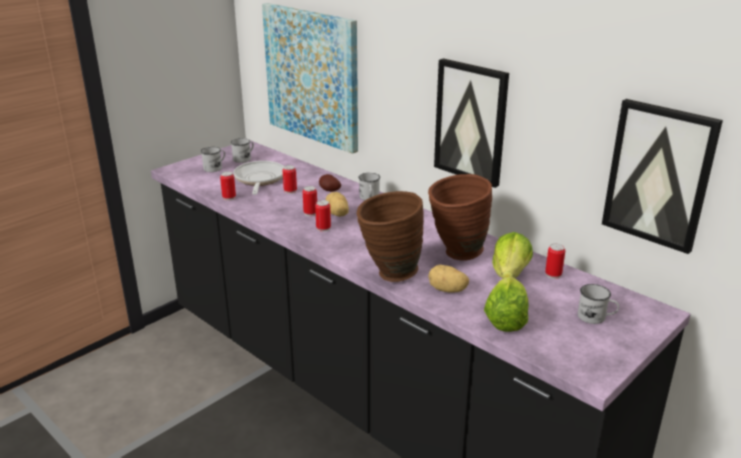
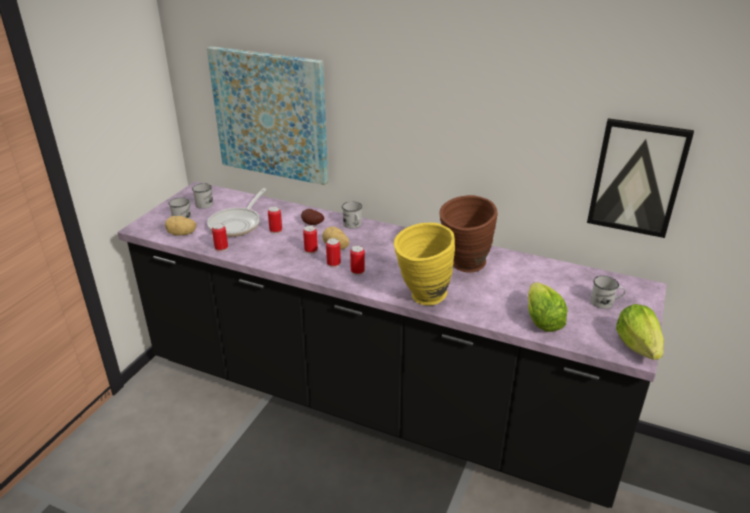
camera: 20 degrees left, 5 degrees up
(259, 180) = (237, 224): frying pan -> frying pan turned 135 degrees counterclockwise
(388, 274) = (421, 298): brown vase -> yellow vase
(447, 290) = (479, 303): potato -> potato (182, 234)
(471, 122) = (454, 147): picture -> none
(510, 274) = (518, 277): lettuce -> lettuce (638, 346)
(553, 275) = (550, 270): can -> can (357, 271)

